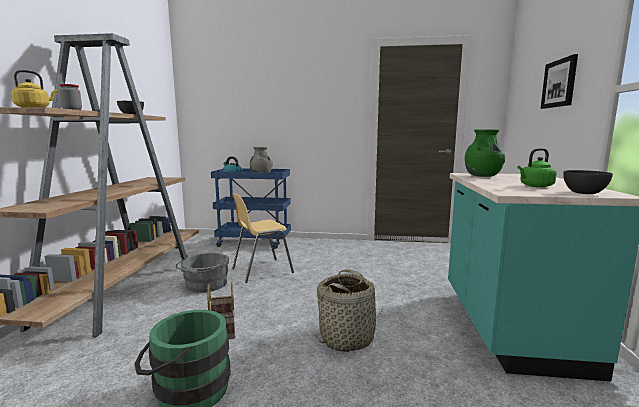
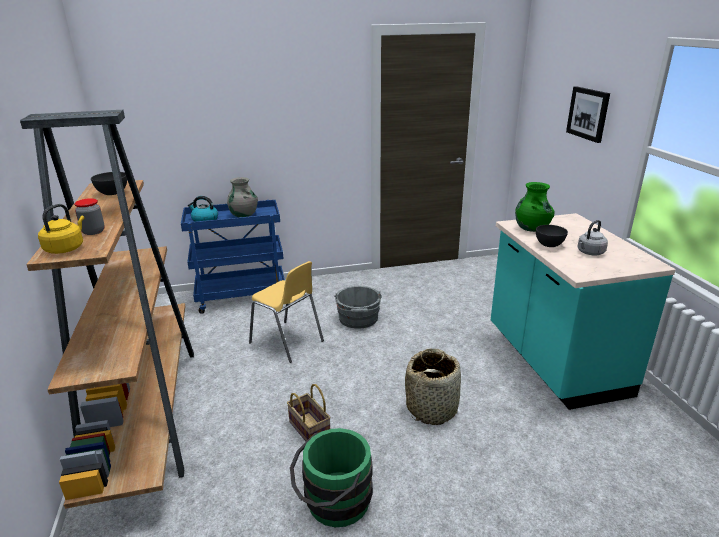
camera: 20 degrees left, 15 degrees up
(205, 285) = (240, 378): grey bucket -> grey bucket (358, 319)
(261, 270) = (287, 342): yellow chair -> yellow chair turned 90 degrees counterclockwise
(535, 186) = (589, 253): green kettle -> grey kettle
(583, 193) = (631, 265): grey bowl -> grey bowl (549, 245)

